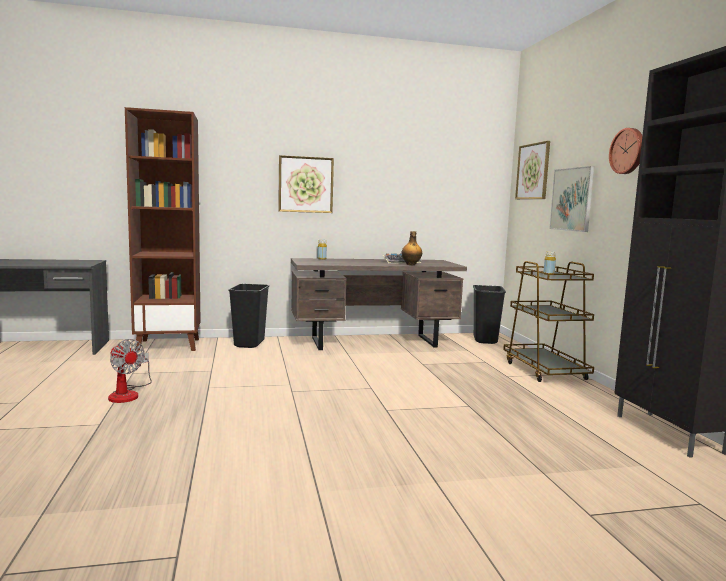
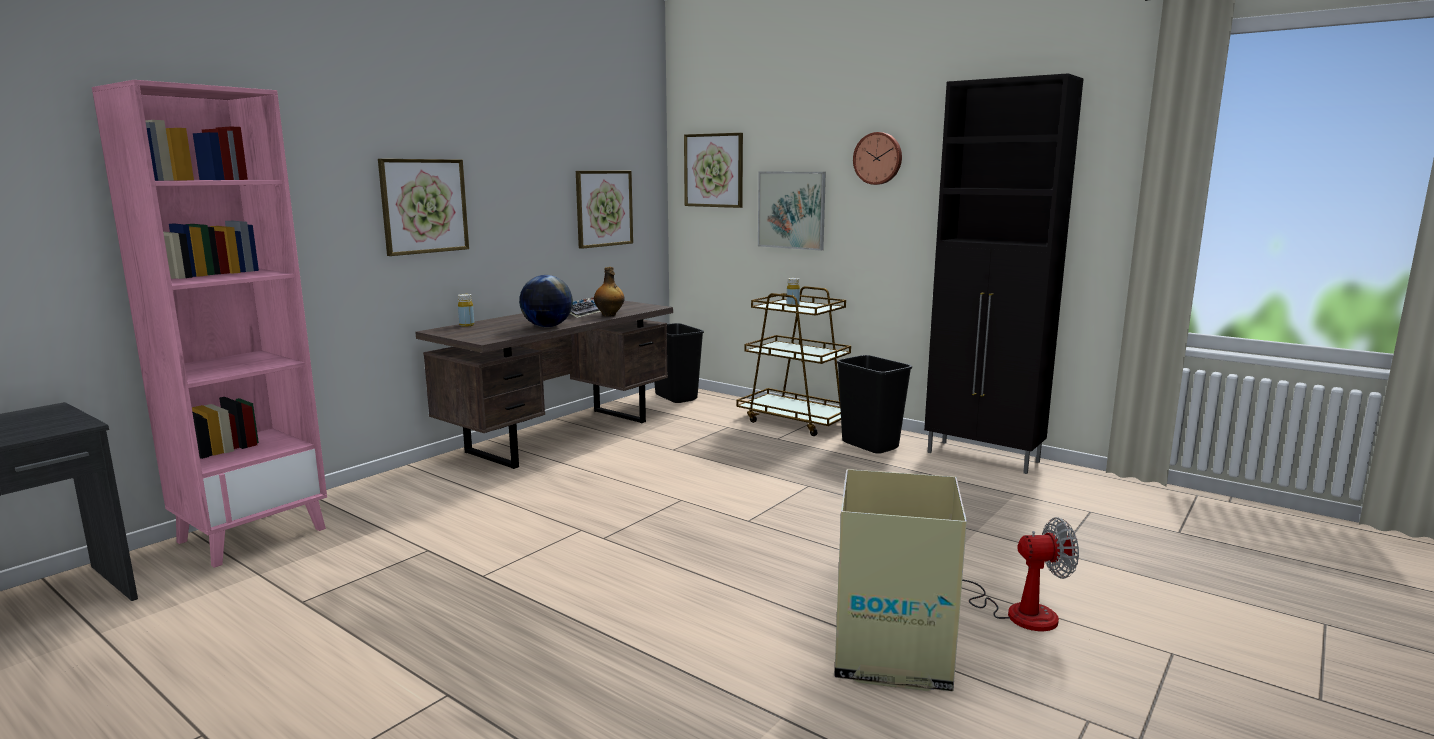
camera: 40 degrees left, 5 degrees up
(128, 394) = (380, 635): fan -> fan (1015, 610)
(169, 345) = (253, 534): brown bookcase -> pink bookcase
(249, 344) = (391, 489): black trash can -> black trash can (871, 445)
(310, 507) = (891, 655): none -> cardboard box
(357, 264) = (547, 326): none -> globe
(446, 197) = (604, 208): none -> picture

